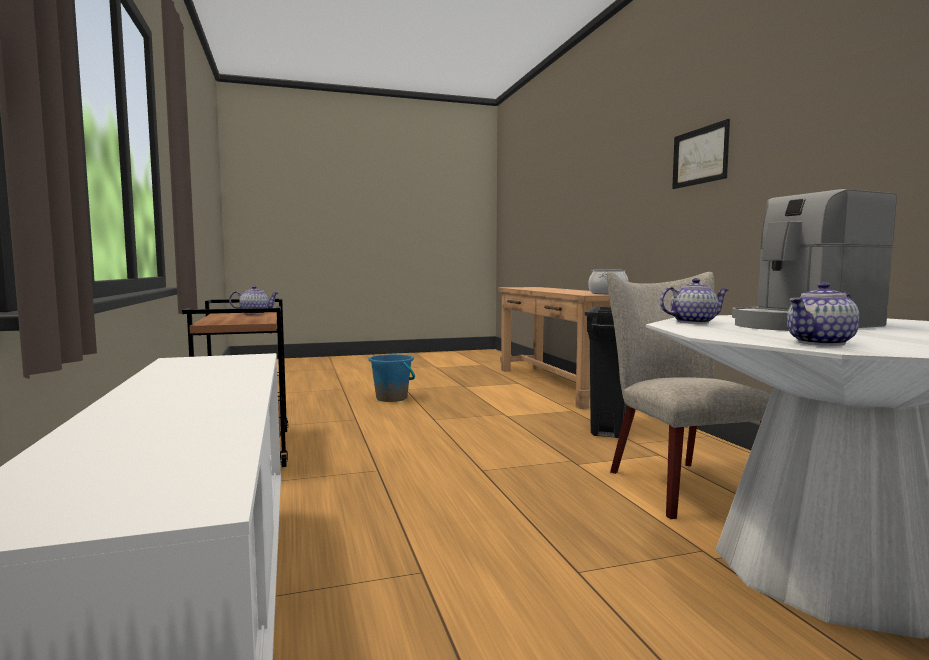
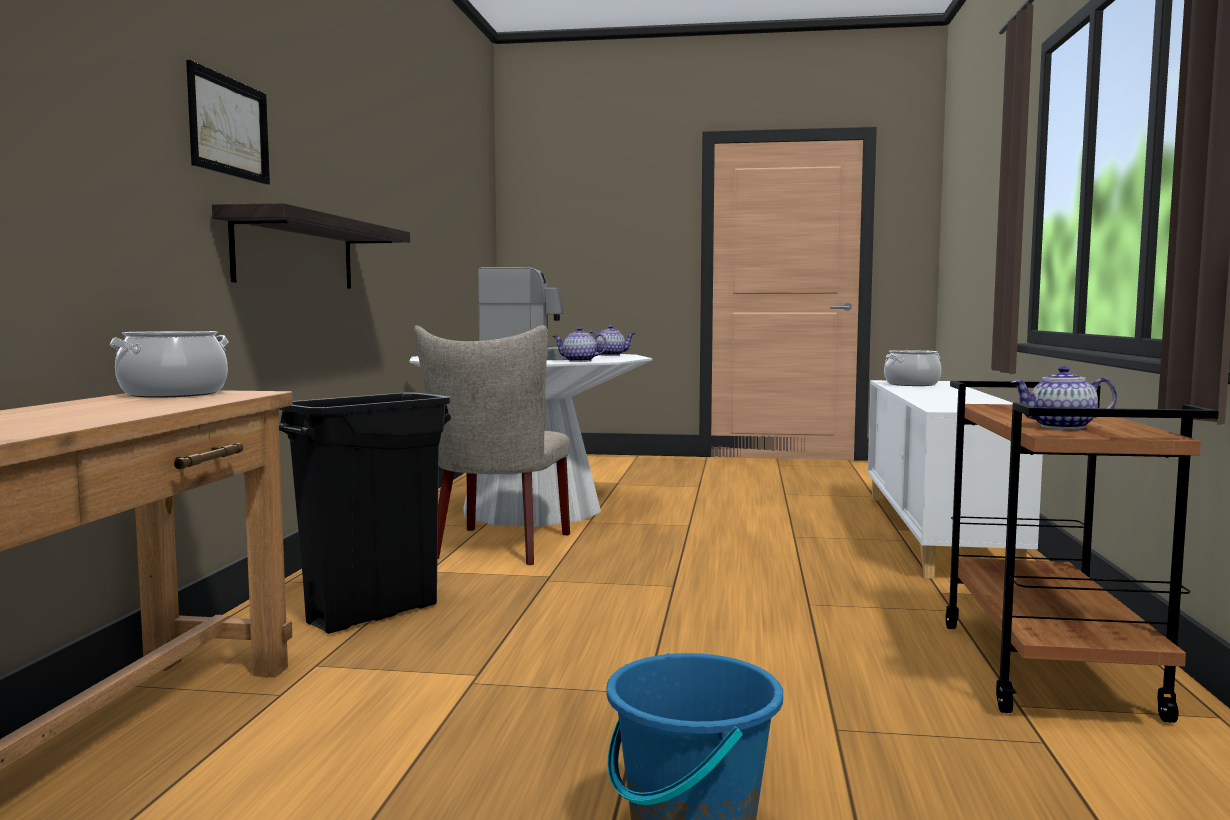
camera: 155 degrees left, 0 degrees up
(158, 461) = (911, 384): none -> cooking pot
(754, 217) = (296, 253): none -> shelf

